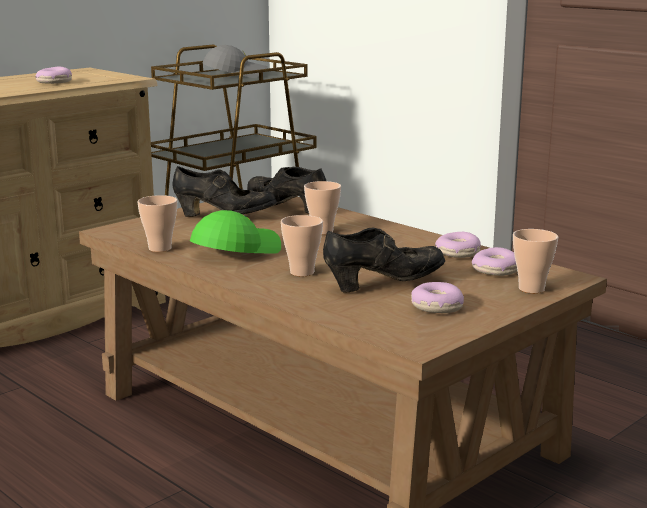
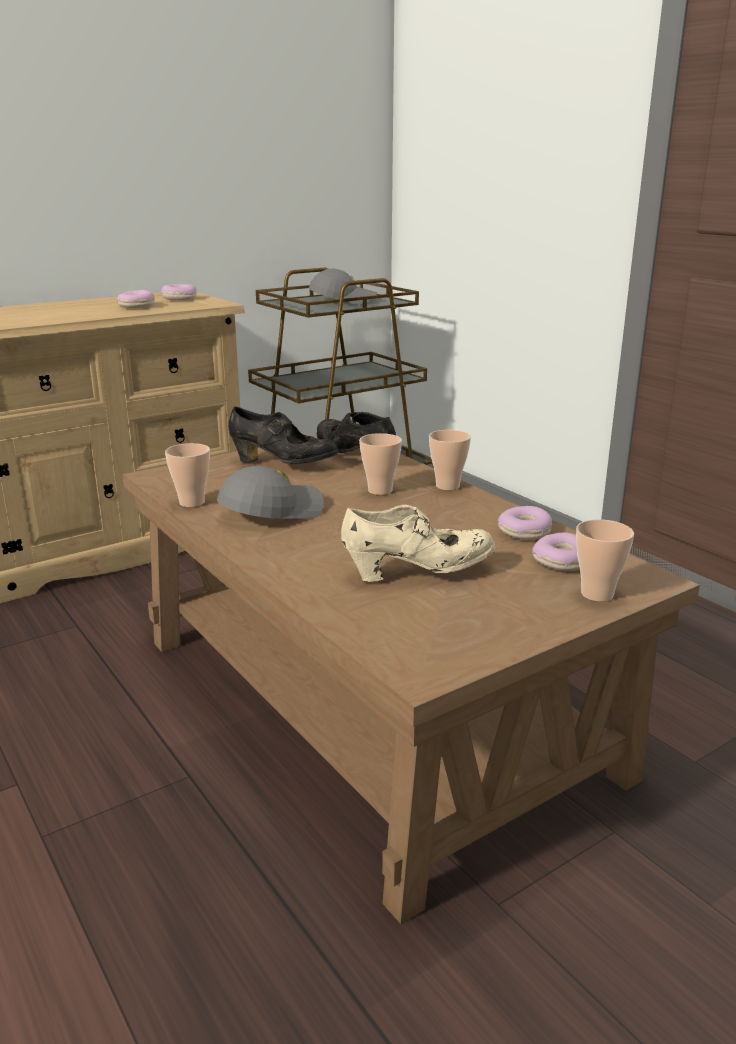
camera: 10 degrees right, 5 degrees up
(235, 251) = (271, 511): green cap -> grey cap
(302, 272) = (330, 547): cup -> cup (447, 486)
(385, 284) = (419, 573): black shoe -> beige shoe
(436, 306) = (467, 613): donut -> donut (179, 298)

